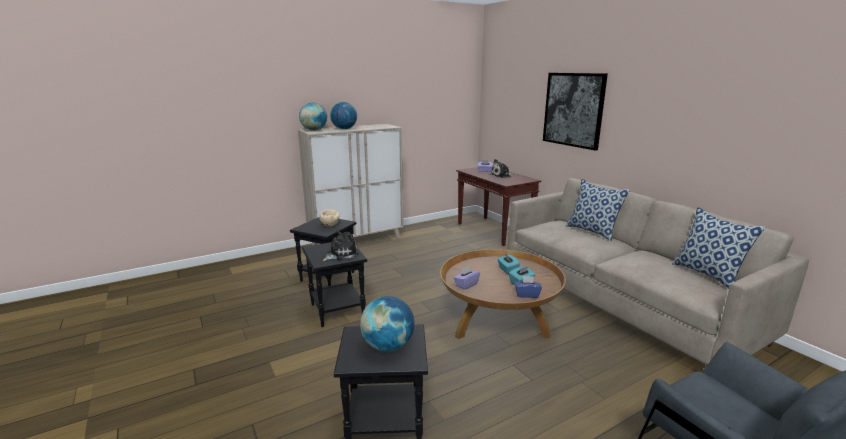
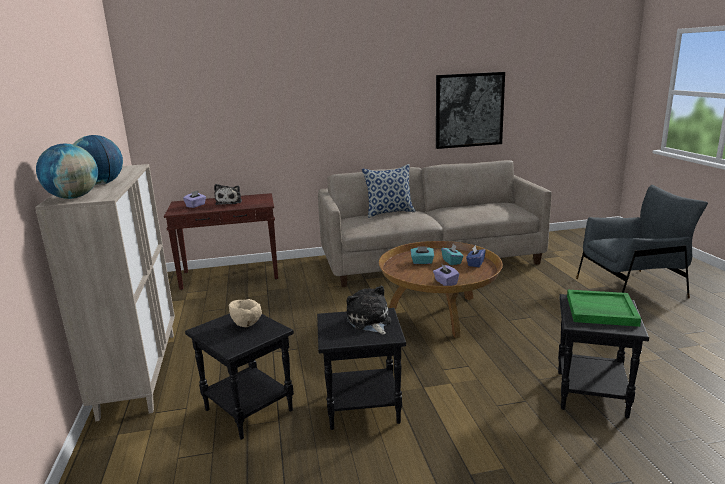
camera: 70 degrees left, 0 degrees up
(388, 346) = (600, 310): globe -> green tray
(573, 110) = (297, 106): picture -> picture (469, 110)
(708, 275) = (489, 204): pillow -> none

